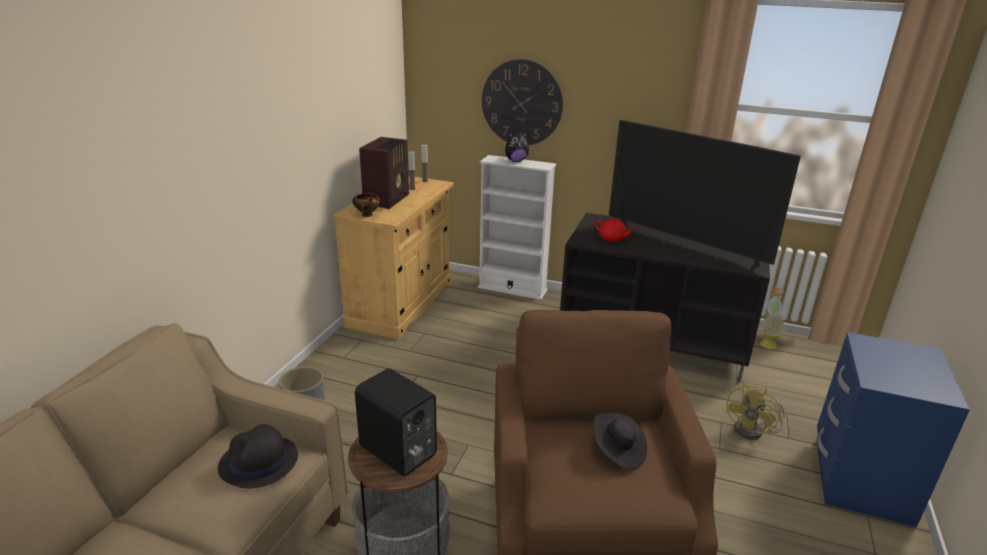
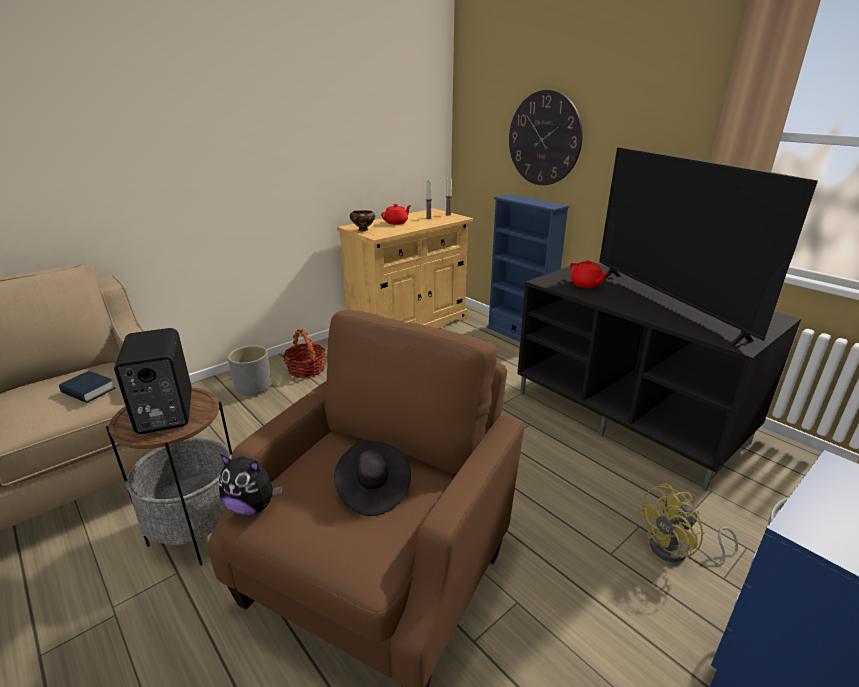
camera: 30 degrees right, 0 degrees up
(258, 462) = (88, 391): black hat -> book
(342, 378) = (306, 369): none -> basket
(388, 199) = (396, 222): radio -> red teapot
(512, 289) = (518, 335): white bookcase -> blue bookcase
(516, 161) = (529, 200): plush toy -> plush toy (252, 506)
(767, 342) = (785, 458): potted plant -> none

